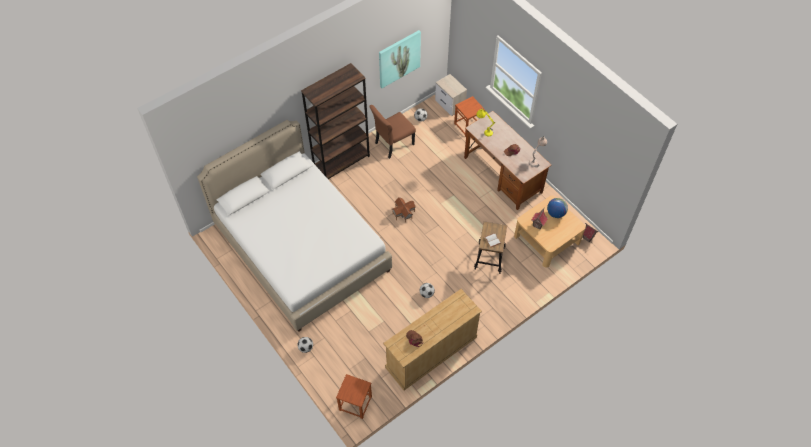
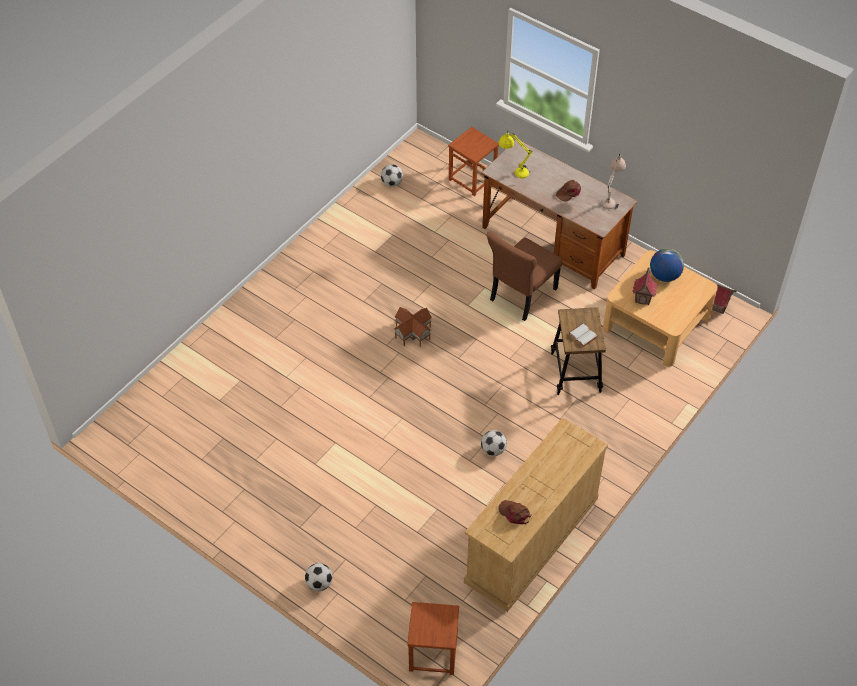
camera: 15 degrees left, 5 degrees down
(301, 248) = (259, 425): white bed -> none
(341, 162) = (283, 275): brown bookcase -> none
(393, 144) = (359, 230): brown chair -> brown chair (521, 296)
(399, 58) = (349, 81): picture -> none
(450, 104) = (432, 152): nightstand -> none

